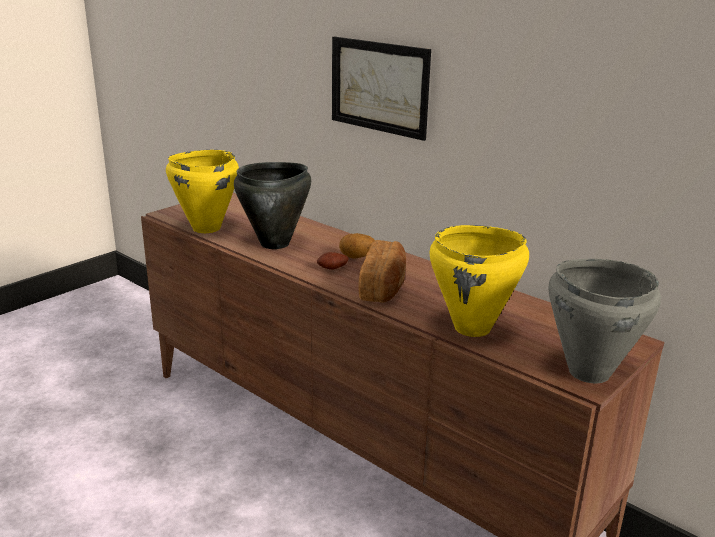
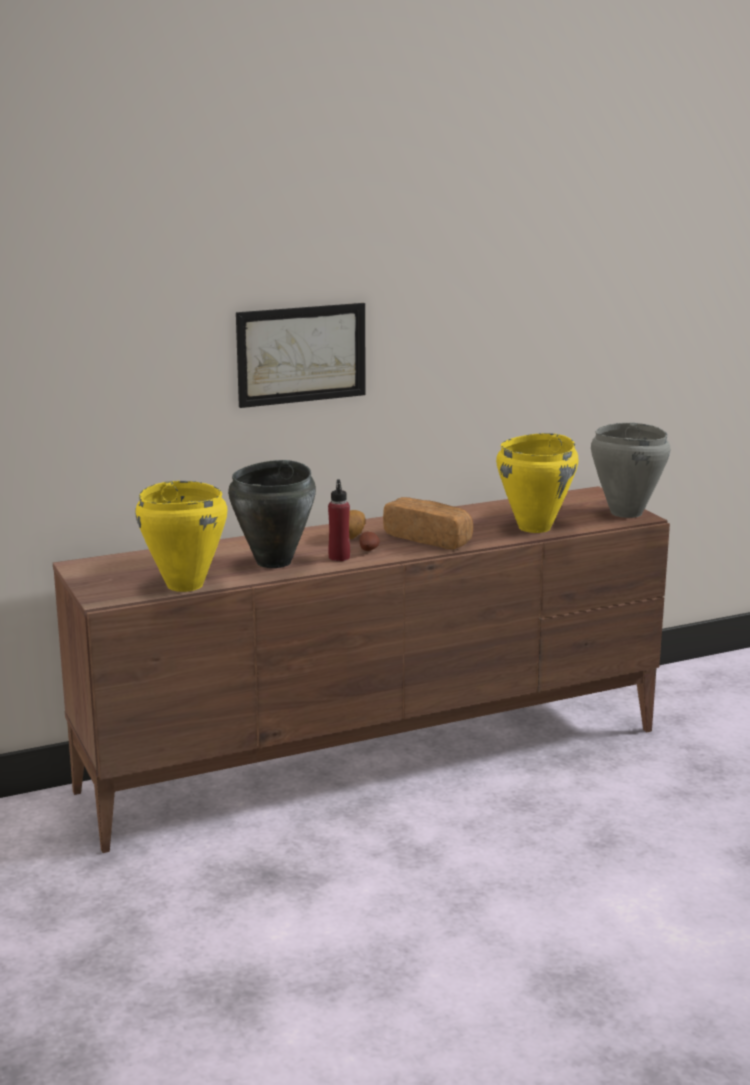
camera: 65 degrees left, 5 degrees down
(304, 262) = (339, 557): none -> red bottle

